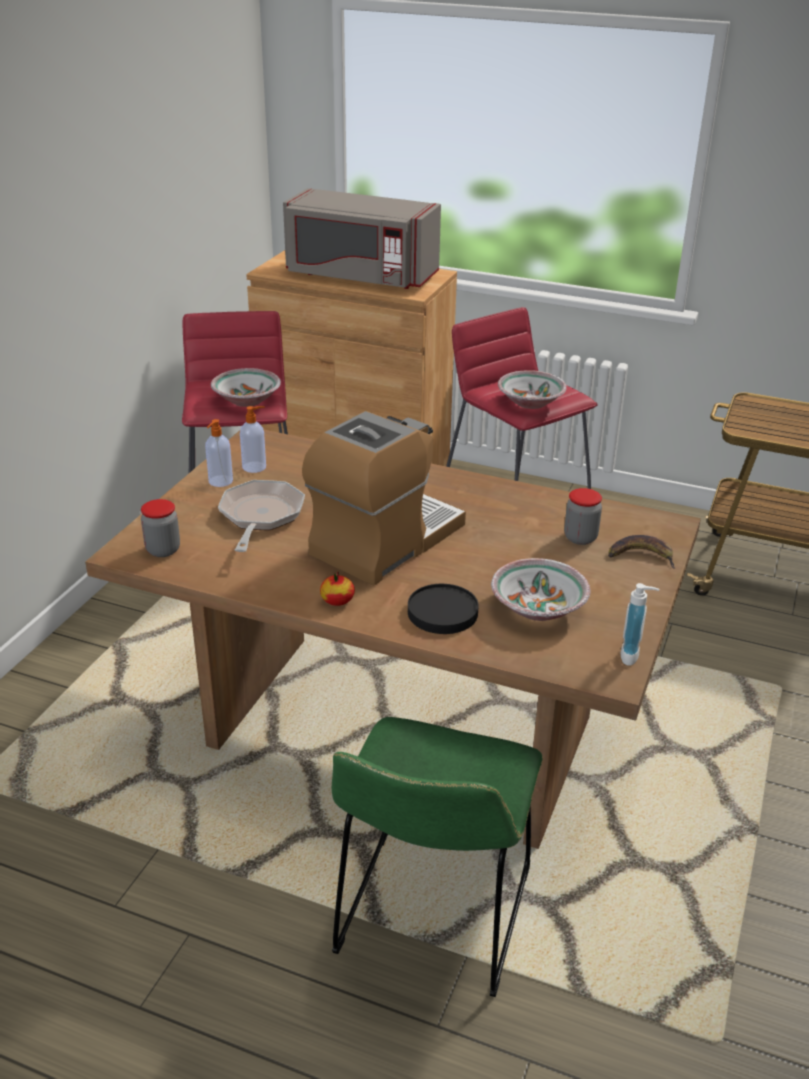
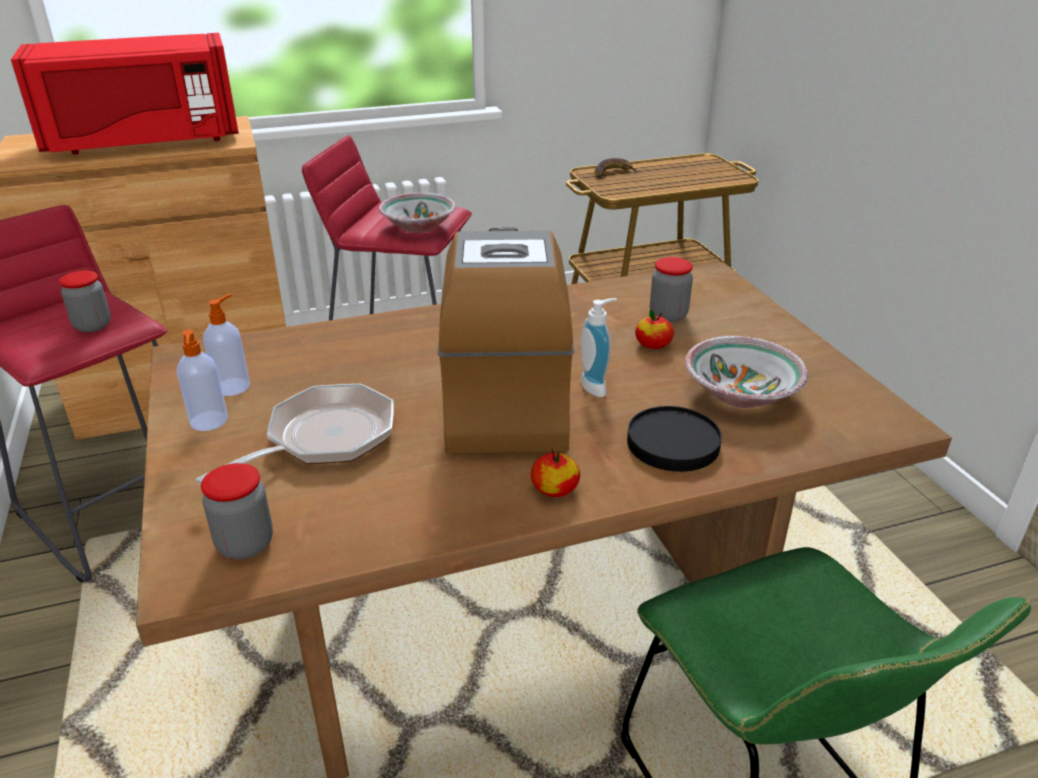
camera: 40 degrees left, 0 degrees up
(246, 400) = (93, 325): bowl -> jar
(260, 517) = (323, 439): frying pan -> frying pan turned 75 degrees clockwise
(360, 276) = (143, 142): grey microwave -> red microwave
(534, 552) = (653, 344): none -> apple
(633, 656) = (876, 396): soap dispenser -> soap dispenser (597, 386)
(641, 556) = (736, 309): banana -> banana (613, 173)

